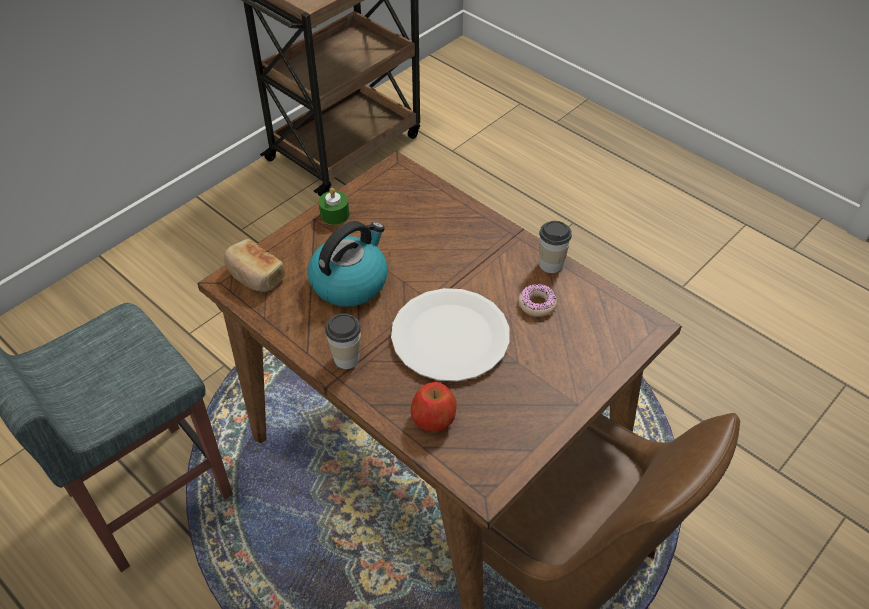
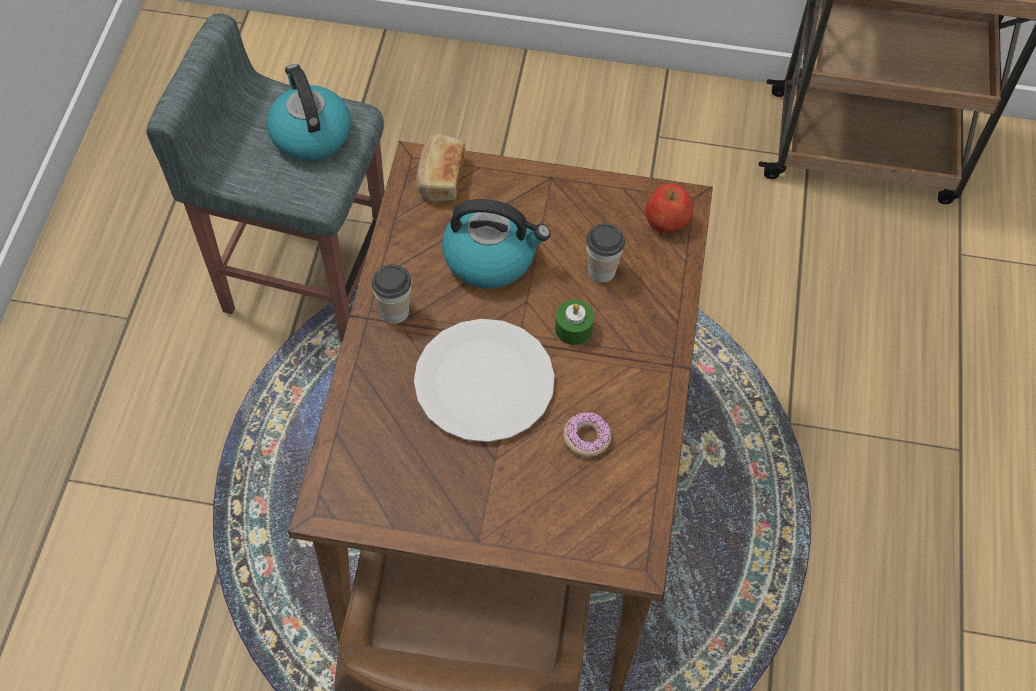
camera: 55 degrees right, 10 degrees up
(108, 352) = (310, 133): none -> kettle
(334, 214) = (571, 190): green candle -> green candle (573, 329)
(433, 418) = (375, 423): apple -> apple (666, 220)
(551, 264) = (655, 422): cup -> cup (601, 270)

